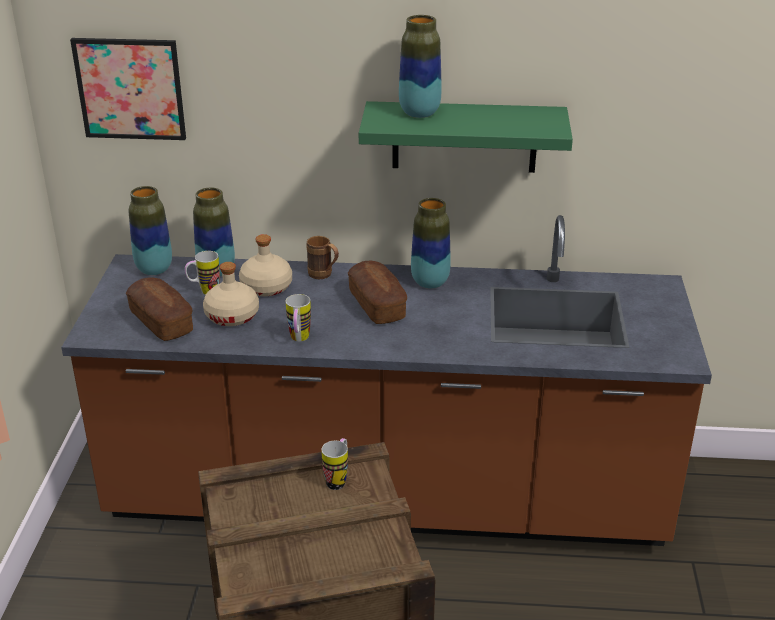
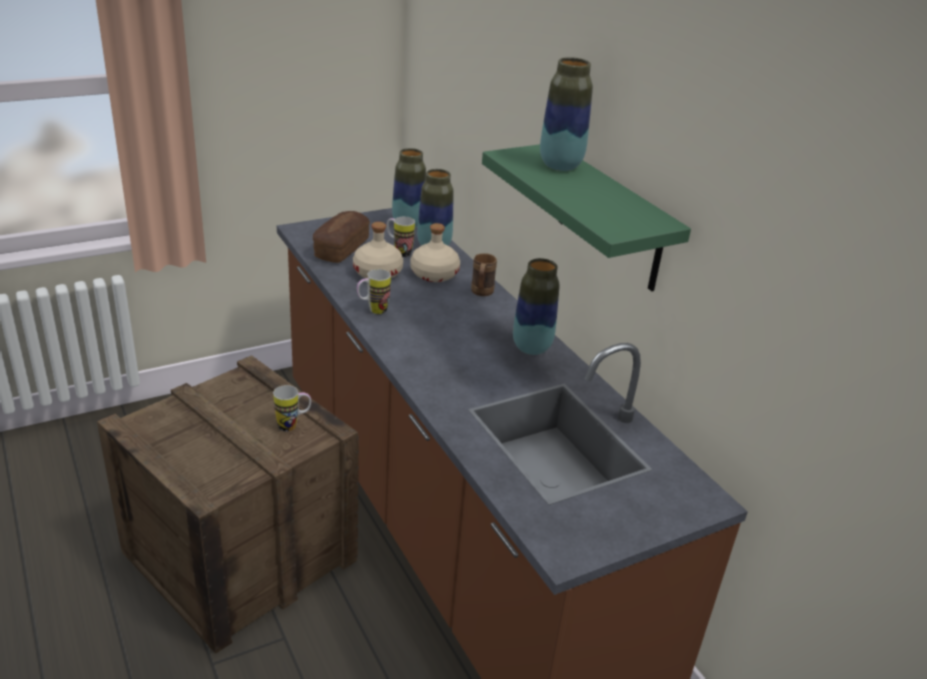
camera: 55 degrees right, 0 degrees up
(130, 89) = (441, 65): picture -> none
(377, 305) = (463, 331): bread -> none

